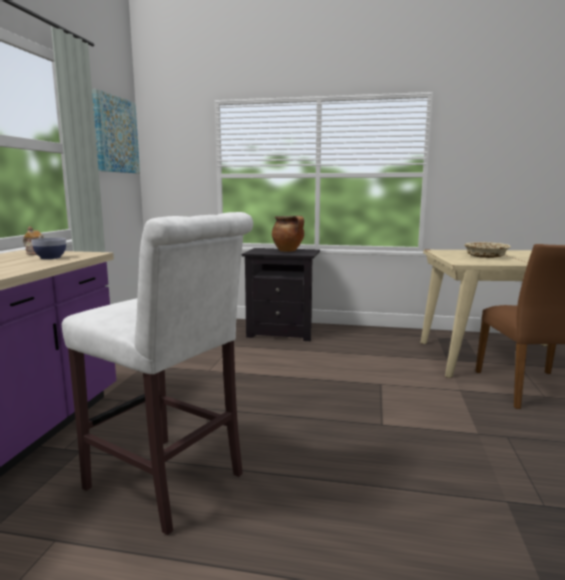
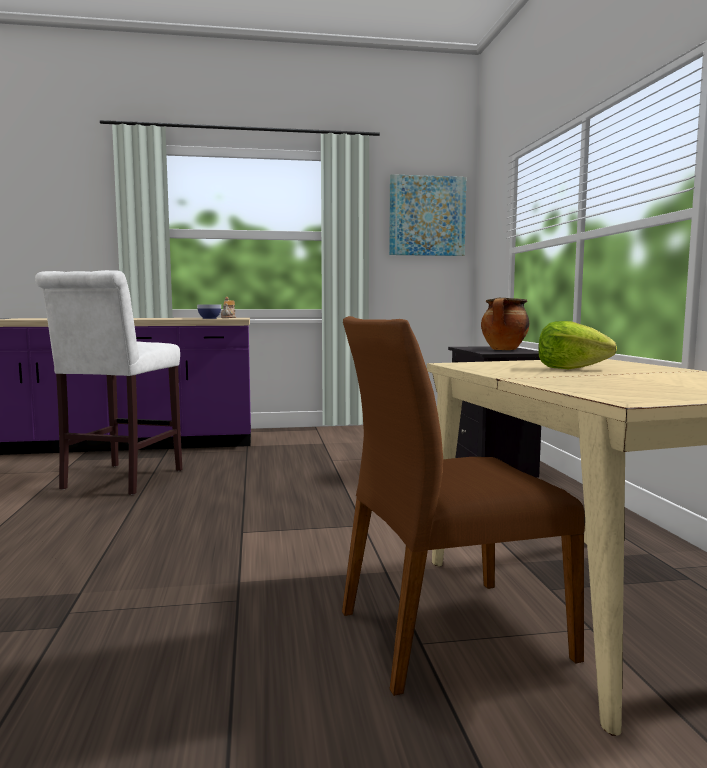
camera: 70 degrees right, 5 degrees down
(485, 256) = (570, 368): beige bowl -> lettuce

